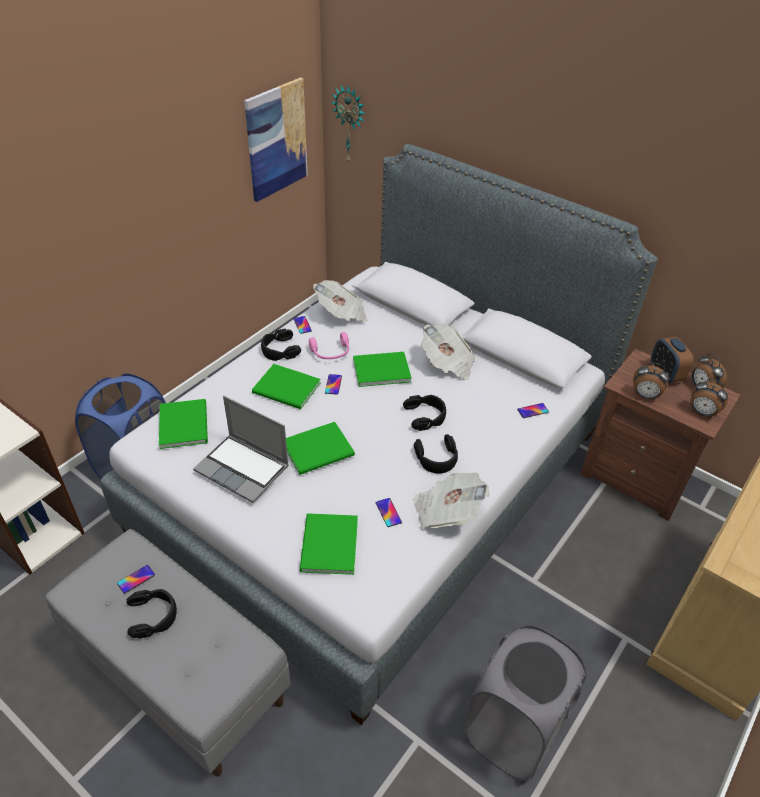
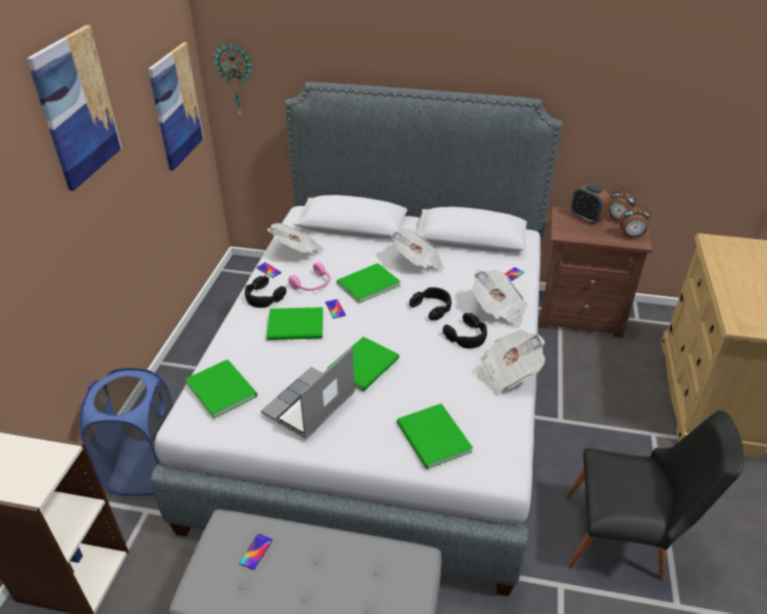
camera: 25 degrees left, 5 degrees down
(142, 130) = (77, 108): none -> picture
(153, 616) = (298, 576): black headphones -> none
(243, 469) = (309, 405): laptop -> laptop turned 120 degrees clockwise
(388, 512) = (461, 392): phone -> none
(490, 443) = (498, 310): none -> newspaper
(513, 731) = (625, 541): grey laundry basket -> black chair
(645, 396) = (585, 237): alarm clock -> none

